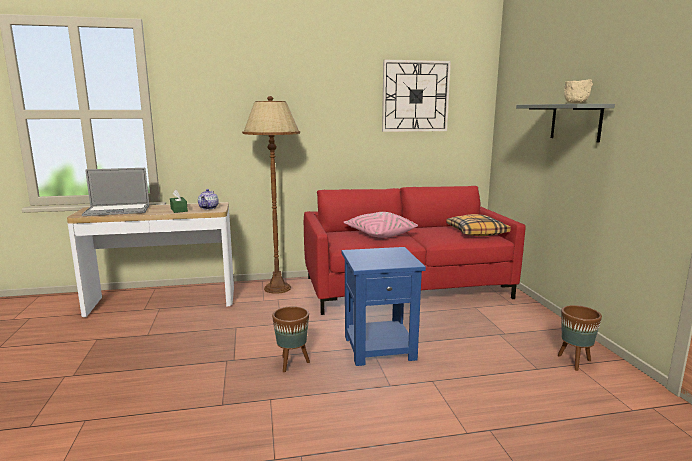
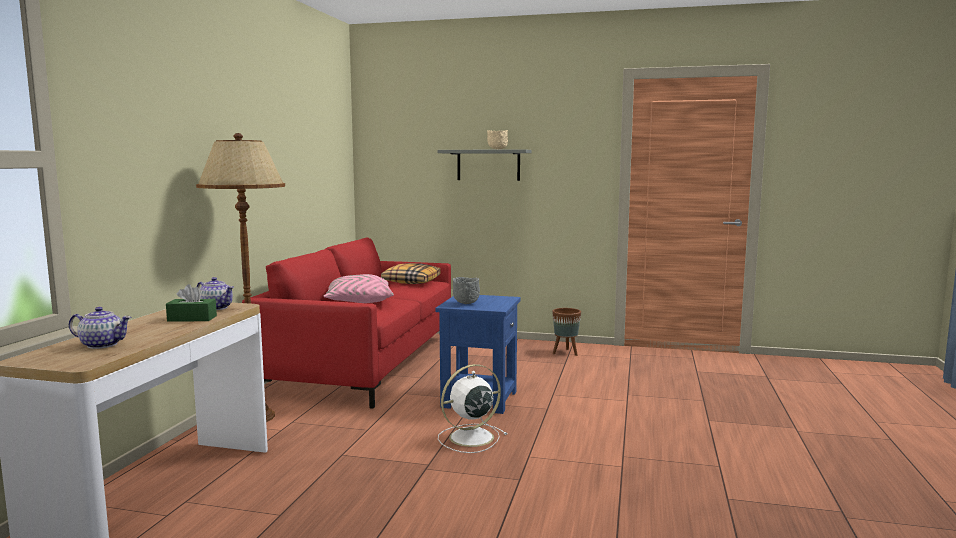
camera: 65 degrees left, 5 degrees down
(117, 210) = (102, 345): laptop -> teapot
(291, 363) = (469, 438): brown planter -> white fan
(368, 255) = (466, 303): none -> grey bowl
(415, 96) = (310, 138): wall clock -> none

